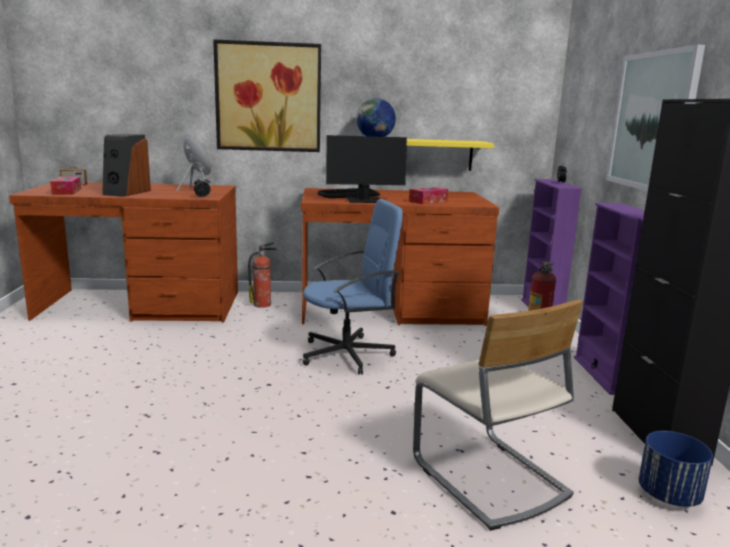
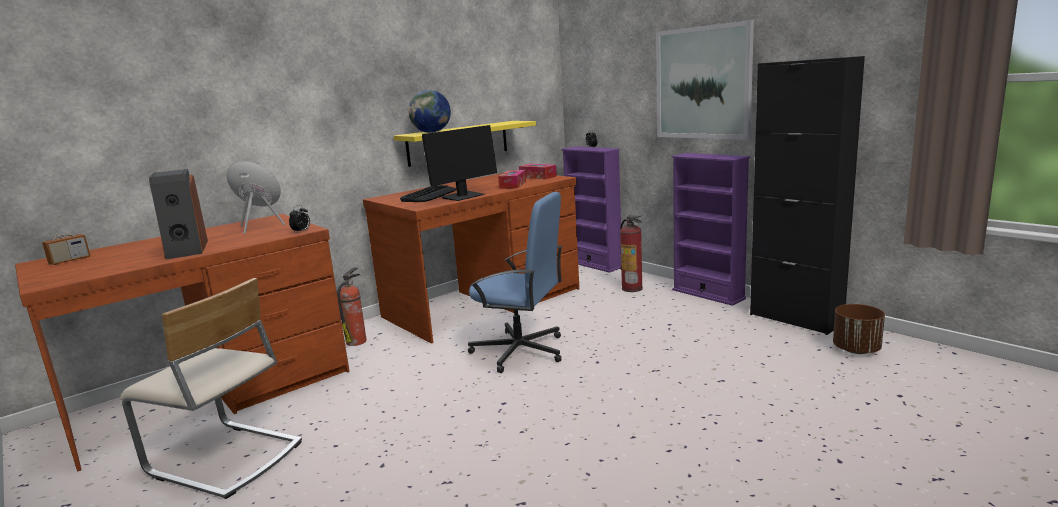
camera: 35 degrees left, 0 degrees up
(66, 191) = (95, 269): tissue box -> tissue box (538, 177)
(268, 97) = (303, 102): picture -> none
(348, 354) = (520, 351): blue office chair -> blue office chair turned 75 degrees clockwise
(488, 479) = (767, 389): beige chair -> beige chair (224, 459)
(669, 495) = (856, 350): blue planter -> brown planter

